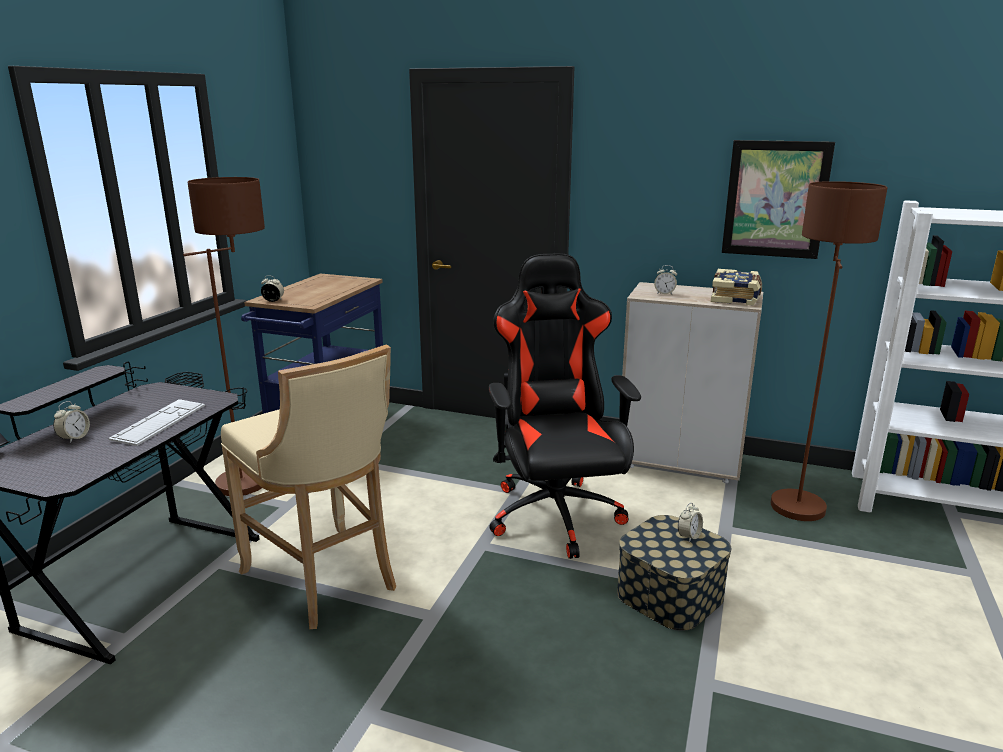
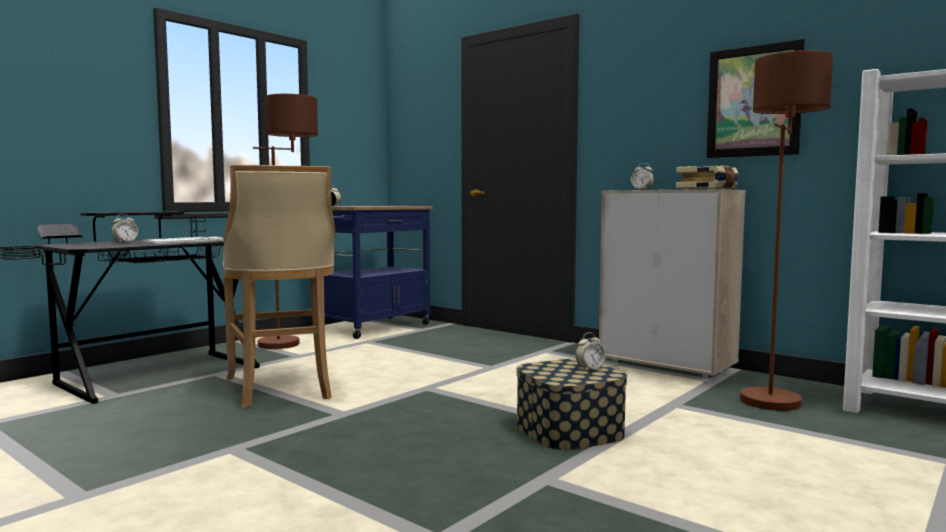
camera: 20 degrees right, 15 degrees down
(557, 522) = (508, 384): black office chair -> none

